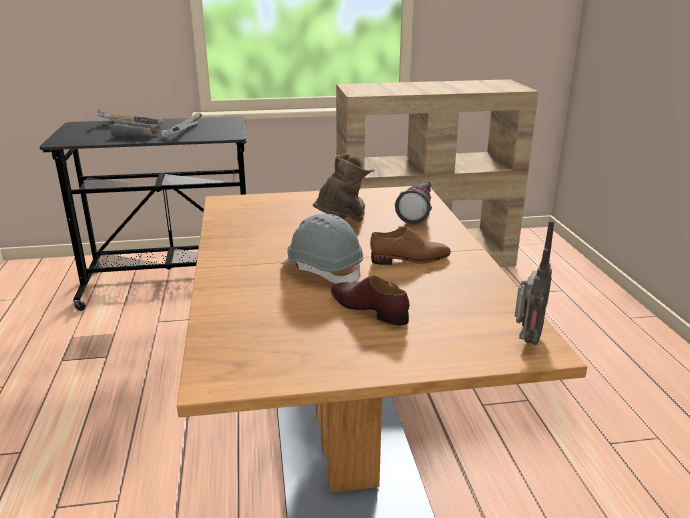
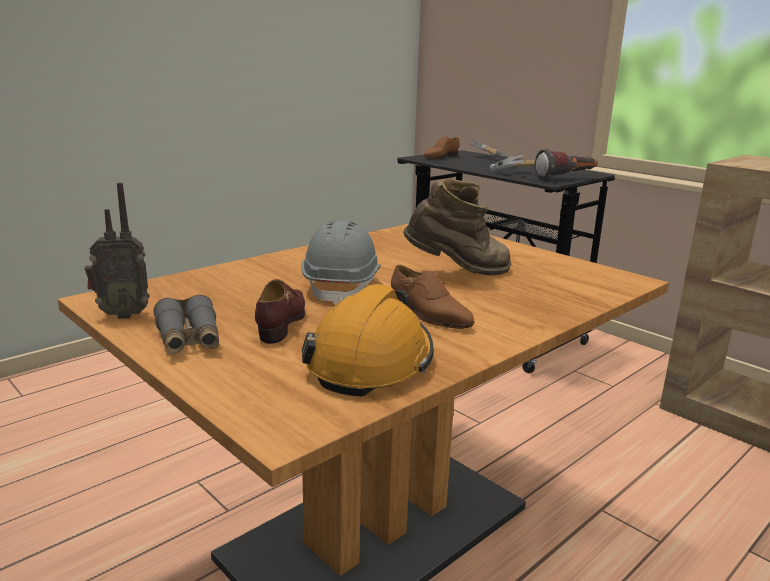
camera: 55 degrees right, 5 degrees down
(76, 134) = (440, 157): none -> brown shoe
(137, 135) = (477, 166): grey binoculars -> grey binoculars (189, 338)
(418, 212) = (567, 293): flashlight -> flashlight (566, 178)
(468, 298) = (371, 362): none -> orange hard hat
(526, 341) = (298, 415): radio -> radio (123, 314)

